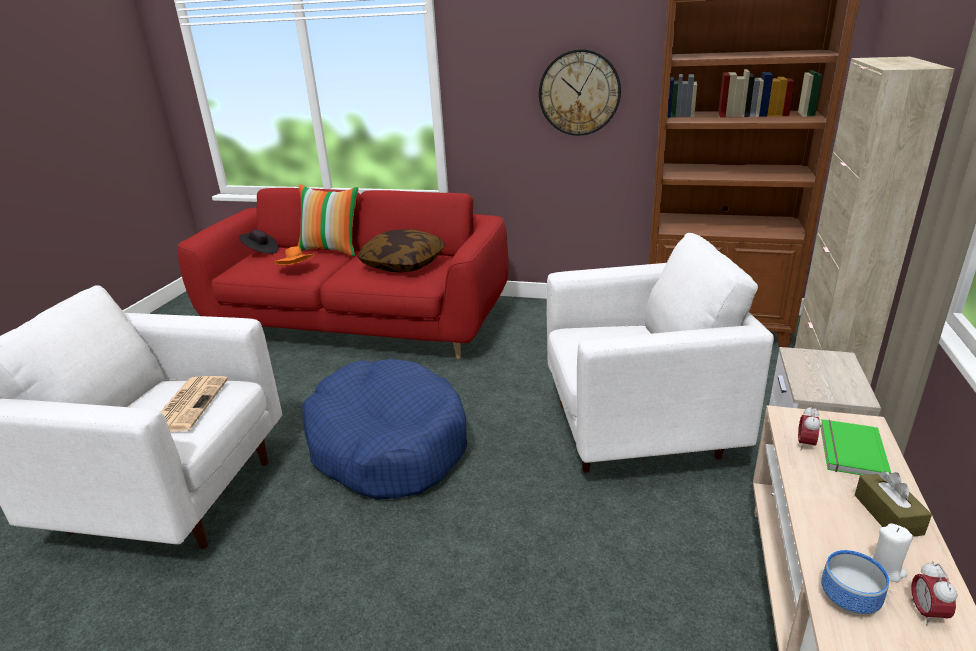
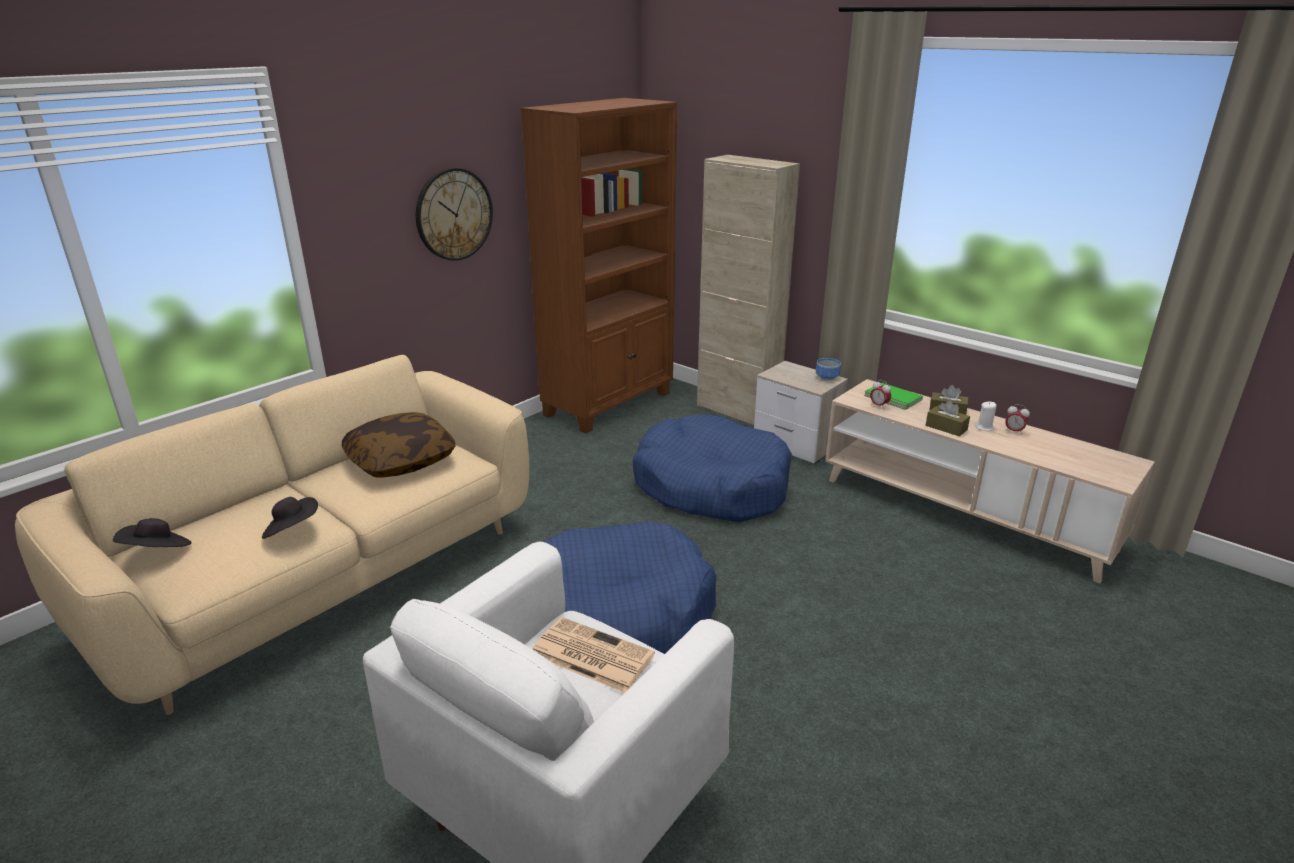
camera: 65 degrees left, 0 degrees up
(297, 269) = (292, 531): orange hat -> black hat
(331, 250) = (255, 498): pillow -> none
(359, 324) = (323, 580): red sofa -> beige sofa
(638, 430) = (711, 486): white armchair -> blue dog bed
(822, 522) = (946, 428): none -> brown tissue box
(849, 600) = (1001, 443): bowl -> bowl (828, 378)

